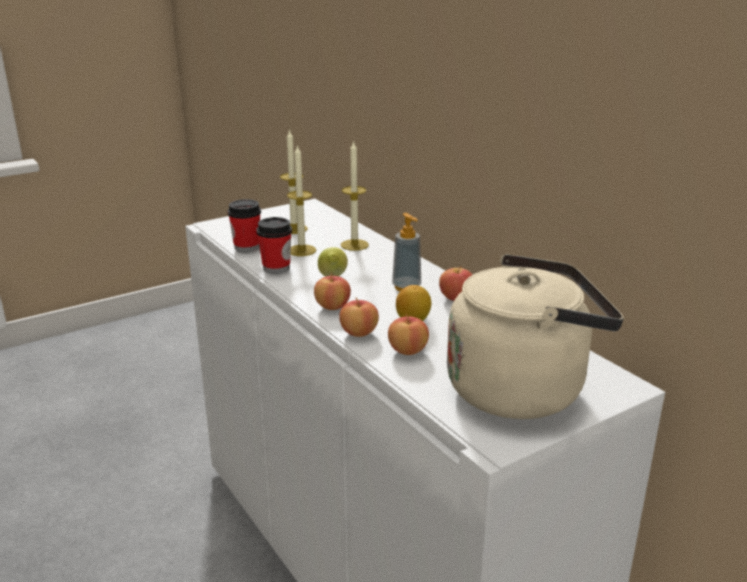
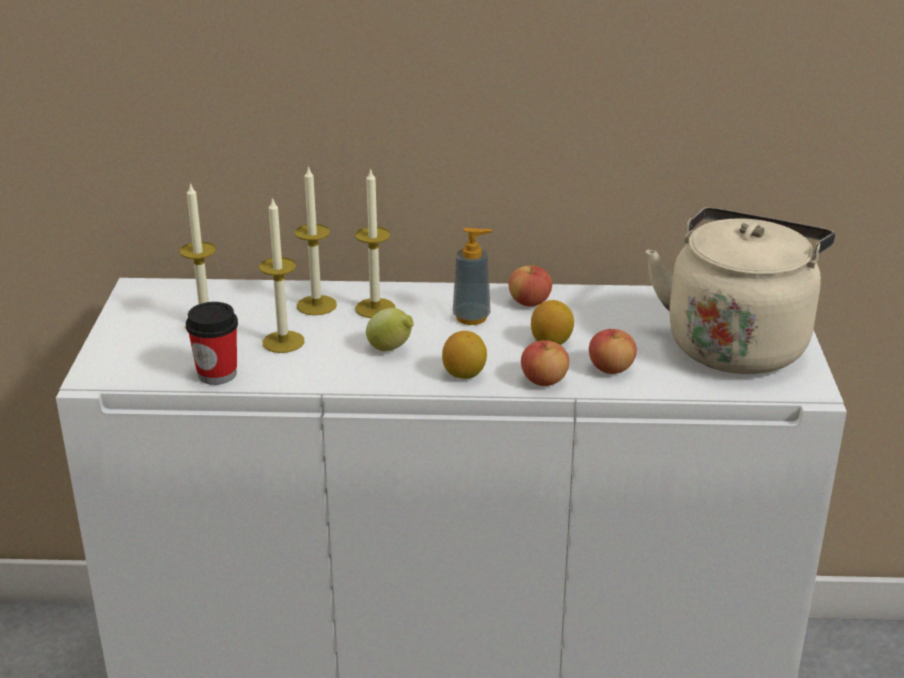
camera: 55 degrees left, 5 degrees up
(276, 268) = (313, 374): cup -> none
(332, 306) = (464, 374): apple -> lemon
(375, 259) = (375, 308): none -> candle

